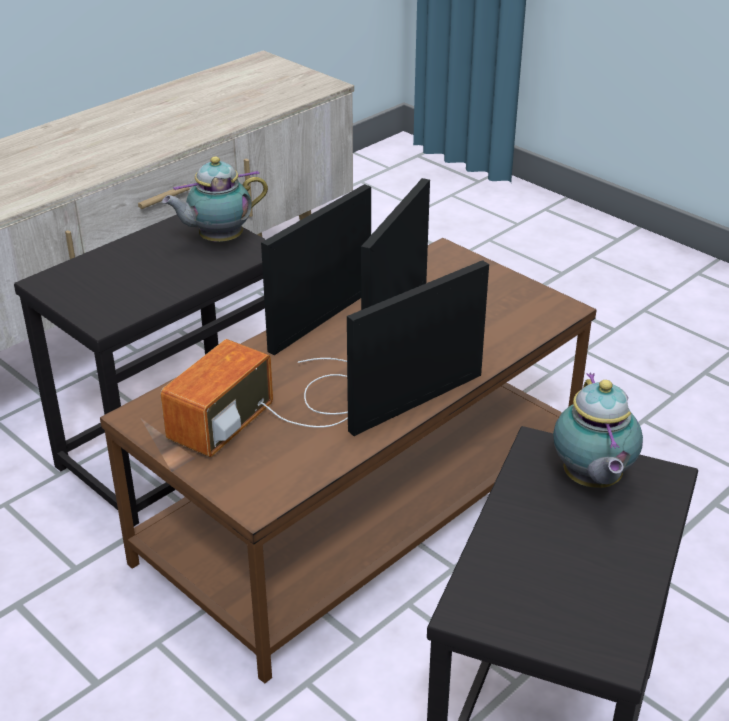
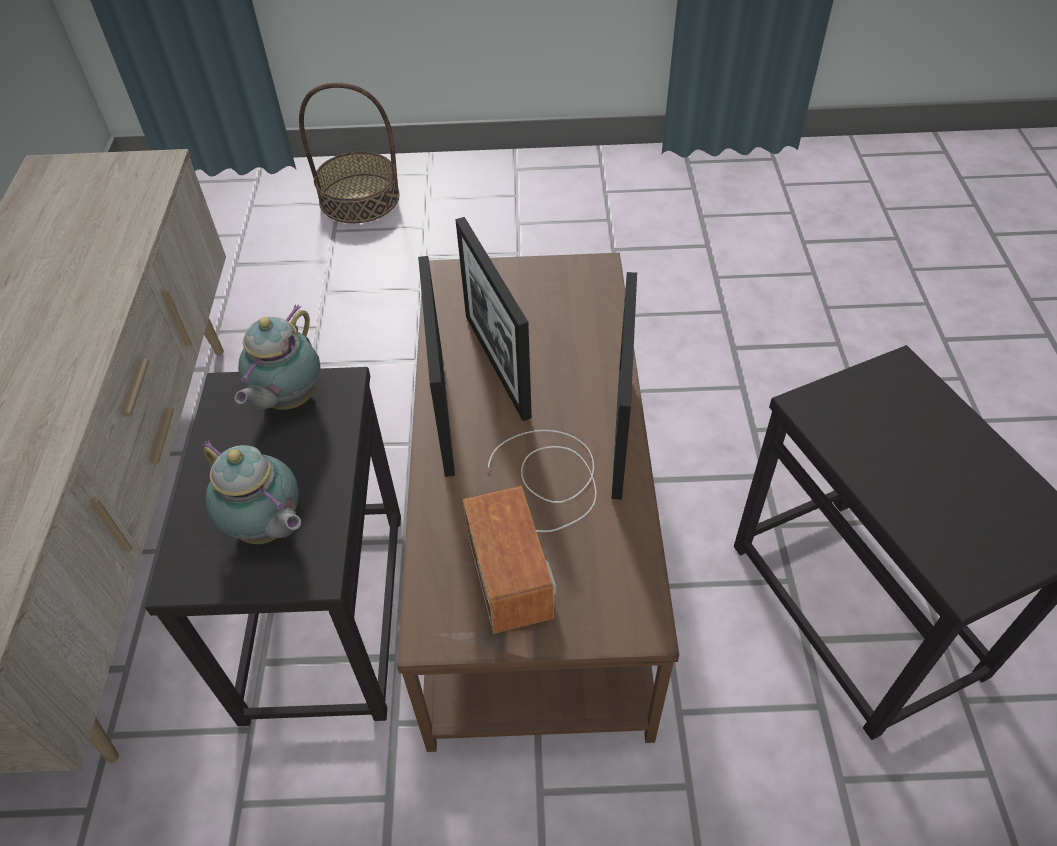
camera: 45 degrees left, 15 degrees up
(536, 229) = (359, 198): none -> basket
(591, 482) = (874, 408): teapot -> teapot (268, 529)

